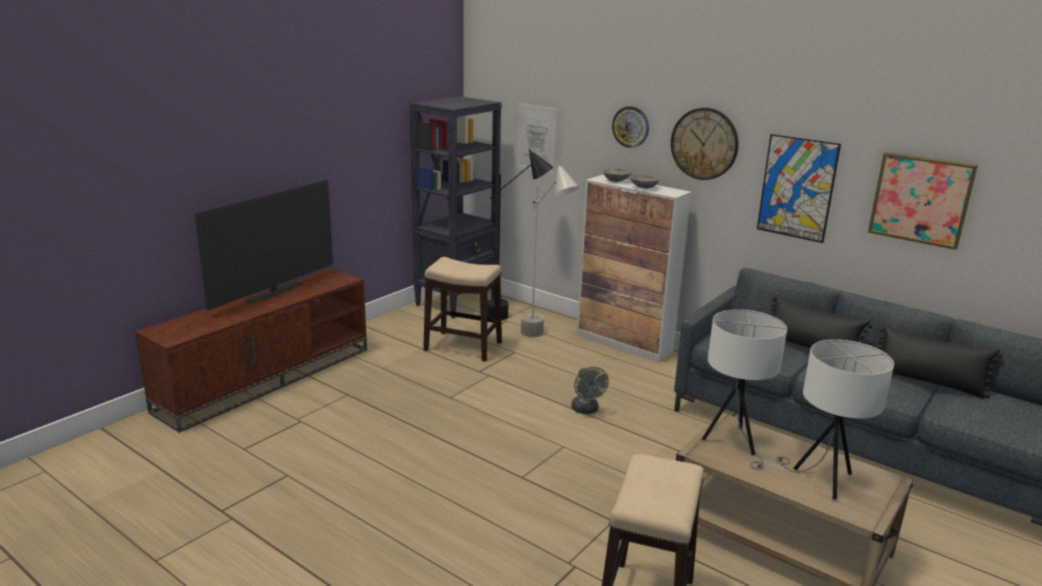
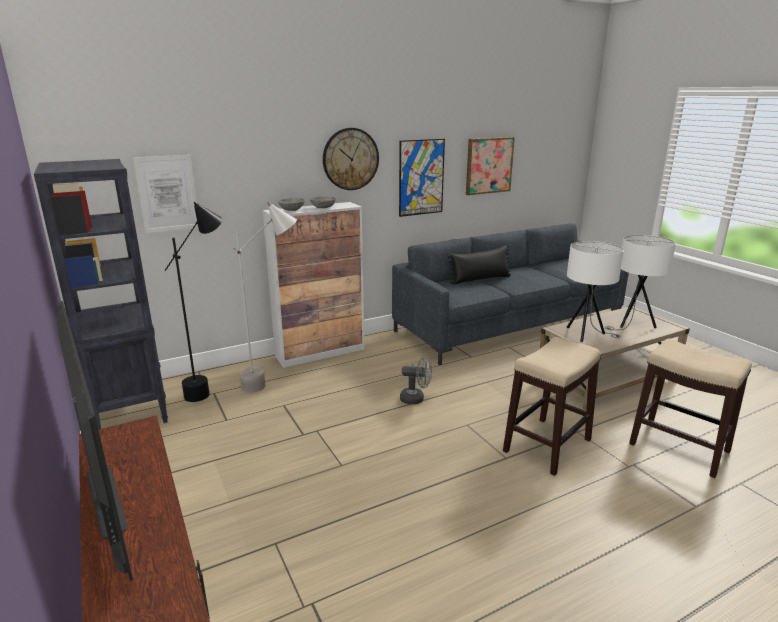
camera: 65 degrees left, 0 degrees up
(463, 346) = (241, 431): stool -> stool (547, 445)
(631, 126) = (280, 157): wall clock -> none
(928, 382) = (537, 268): black pillow -> none

